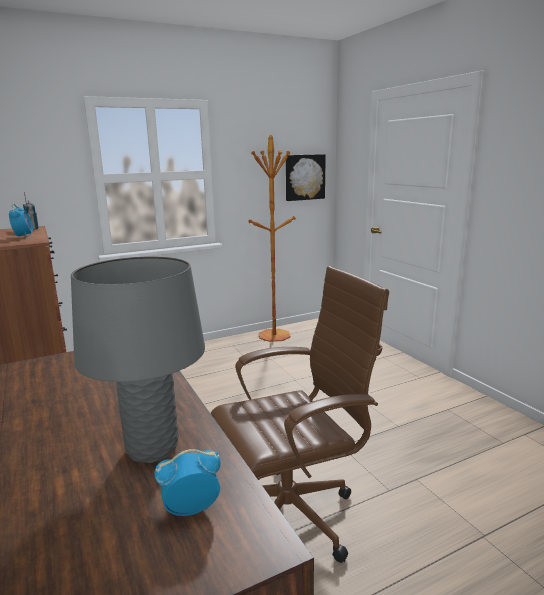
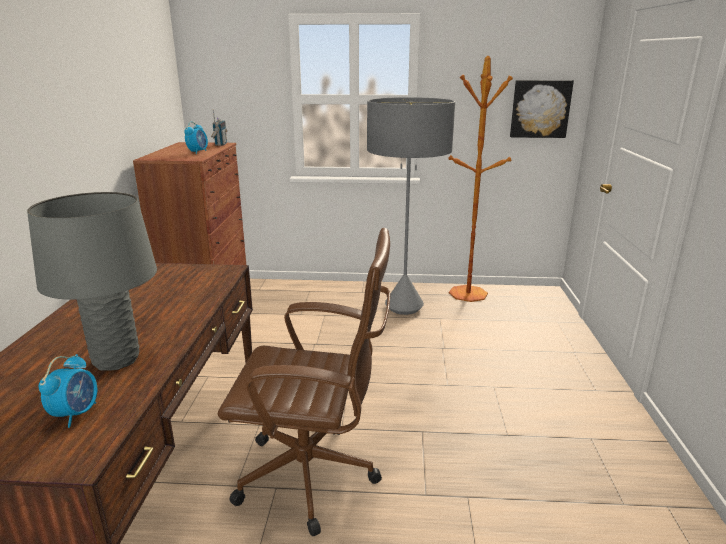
camera: 30 degrees right, 5 degrees up
(191, 509) = (76, 413): alarm clock -> alarm clock turned 90 degrees clockwise
(235, 358) = (404, 308): none -> grey floor lamp

